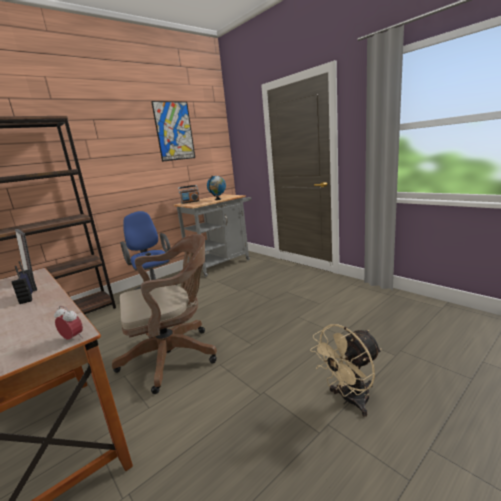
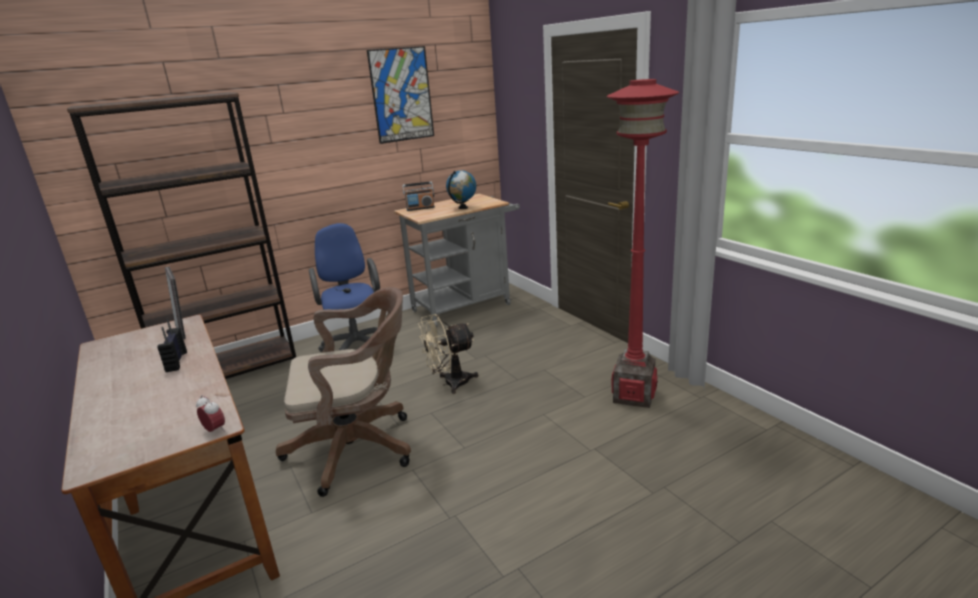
camera: 10 degrees right, 5 degrees up
(349, 400) = (559, 543): beige fan -> beige fan (450, 383)
(350, 299) = (634, 395): none -> red floor lamp

